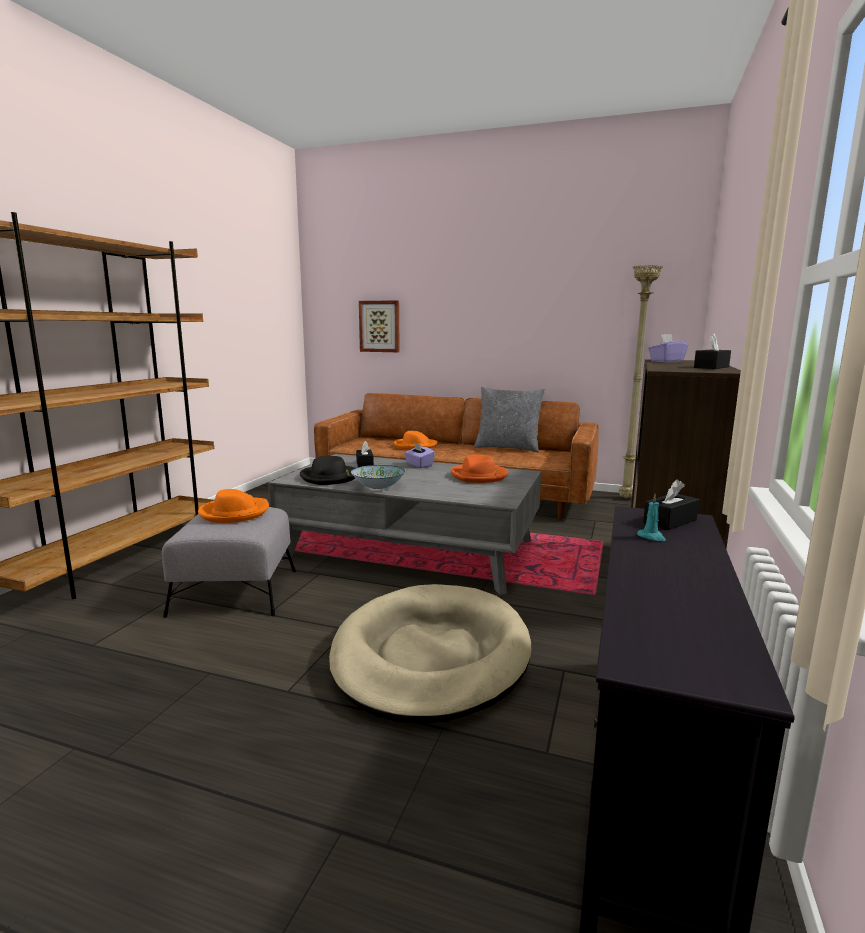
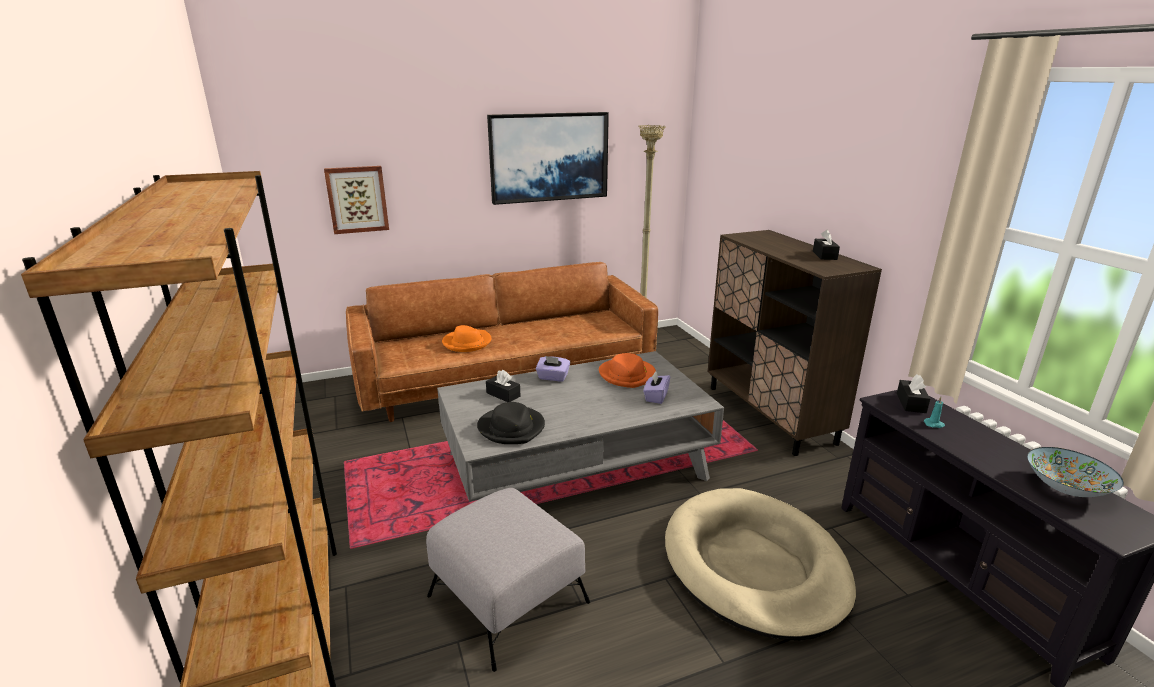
camera: 40 degrees left, 10 degrees up
(234, 513) = (496, 518): orange hat -> none
(378, 487) = (581, 424): bowl -> bowl (1065, 487)
(508, 448) = (551, 319): grey pillow -> none
(541, 299) = (549, 157): none -> picture
(666, 361) = (757, 241): purple tissue box -> purple tissue box (656, 397)

